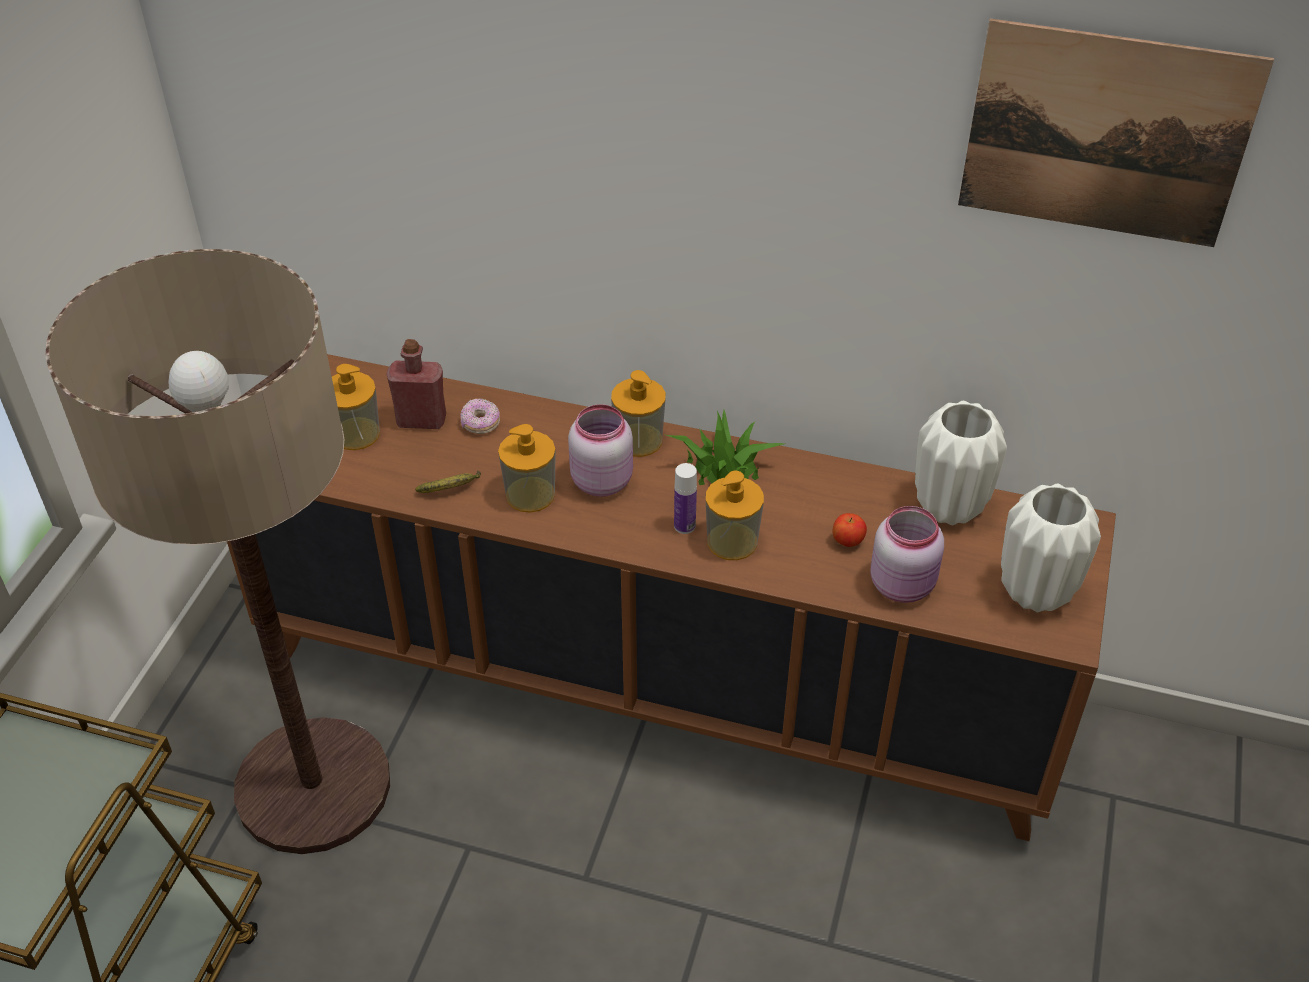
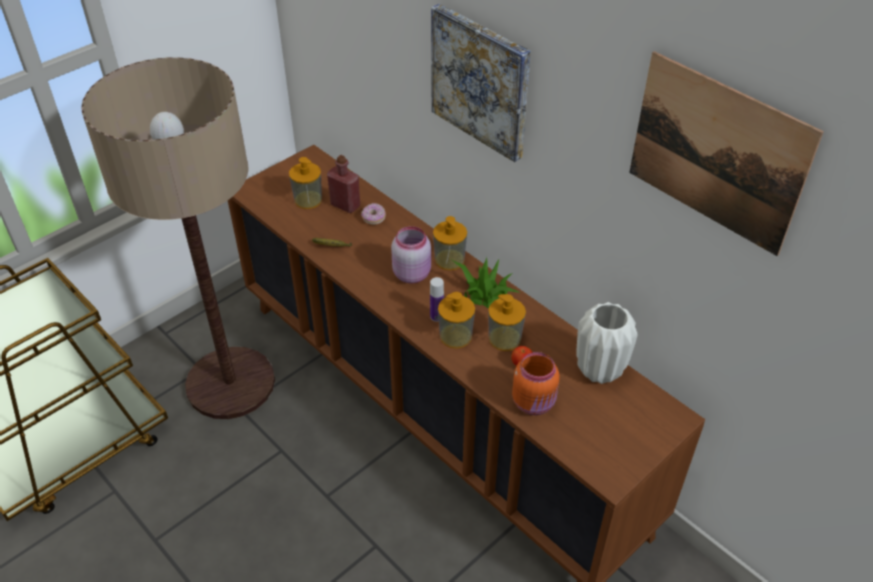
camera: 30 degrees right, 0 degrees up
(530, 494) = (369, 266): soap dispenser -> soap dispenser (504, 338)
(660, 145) = (481, 81): none -> picture
(904, 585) = (534, 403): pink jar -> orange jar
(1035, 593) = (611, 443): white vase -> none

